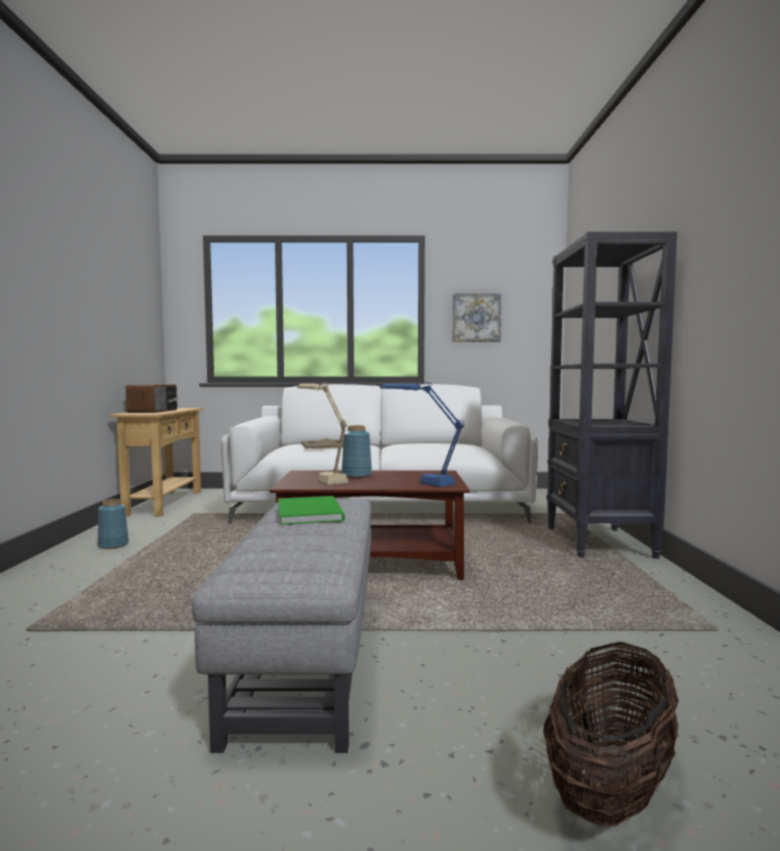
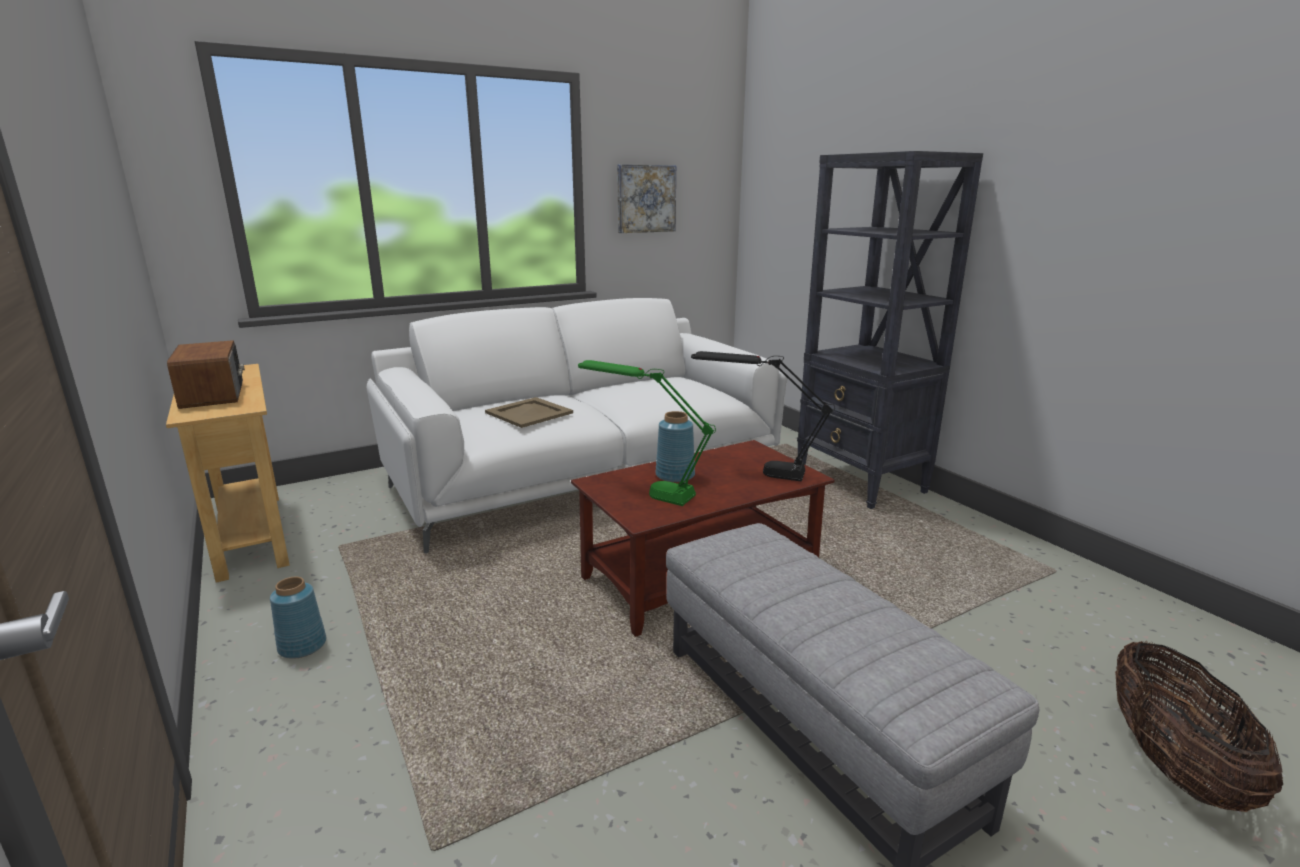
camera: 30 degrees left, 15 degrees up
(311, 512) = (788, 575): green book -> none
(322, 477) = (644, 489): beige table lamp -> green table lamp
(419, 479) = (756, 470): blue table lamp -> black table lamp

